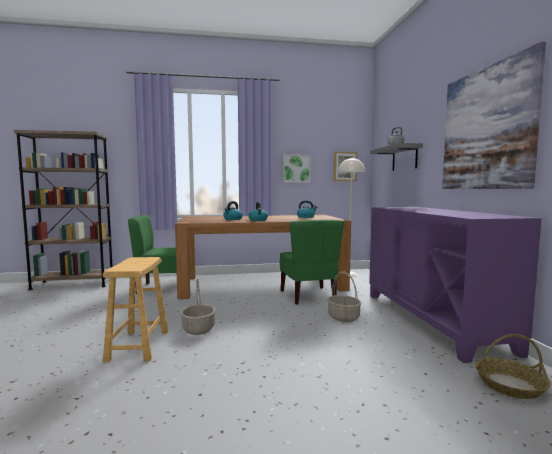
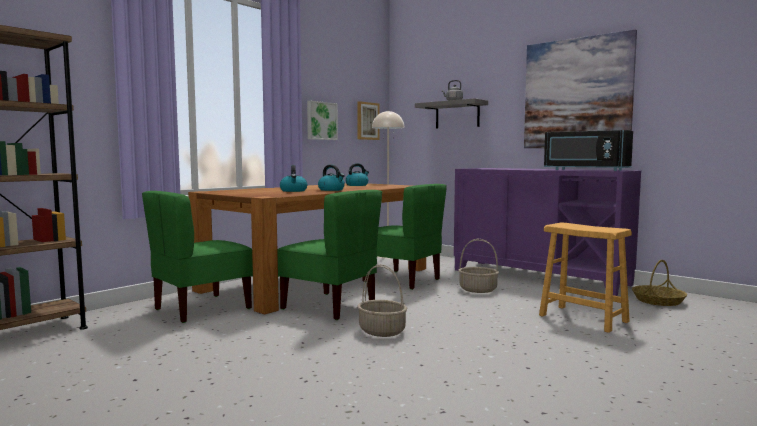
camera: 40 degrees left, 0 degrees up
(138, 345) = (364, 360): brown stool -> brown stool (583, 318)
(217, 303) = (330, 307): none -> green chair
(465, 214) = (585, 170): none -> black microwave

